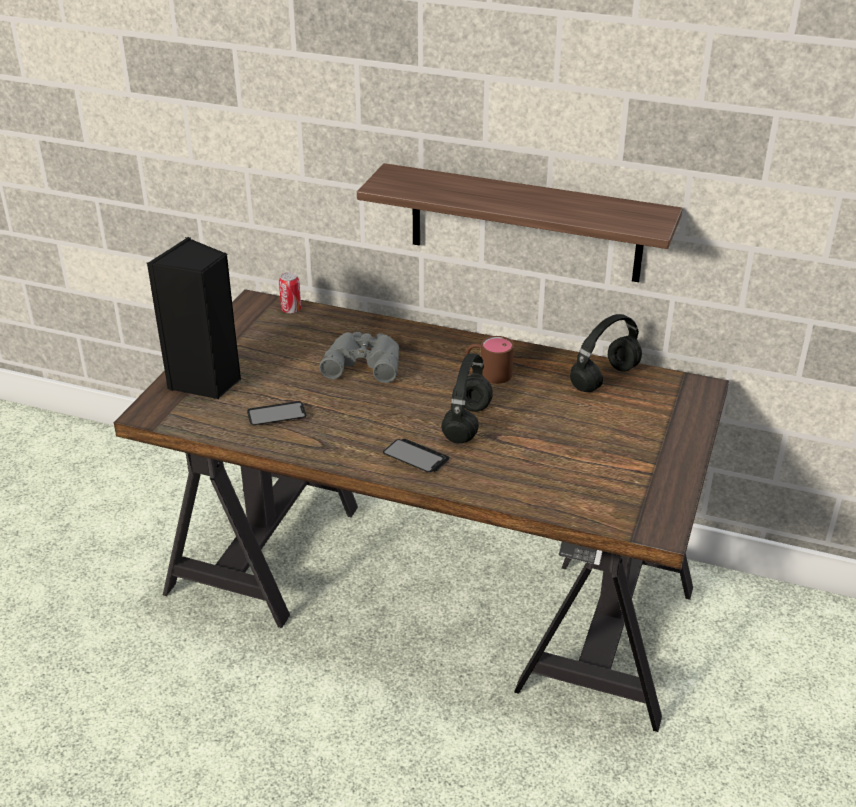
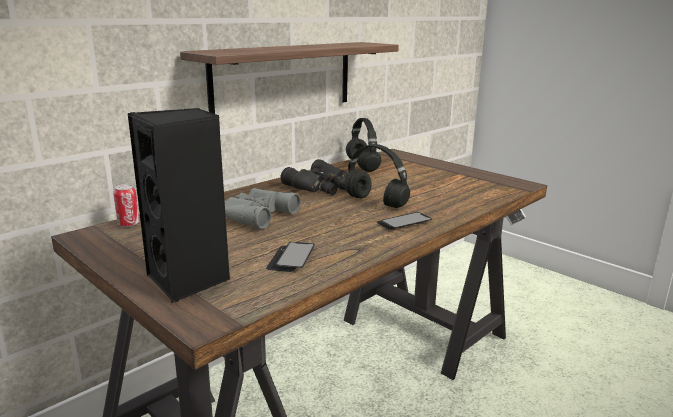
camera: 65 degrees left, 15 degrees down
(488, 373) = (321, 186): brown mug -> black binoculars

